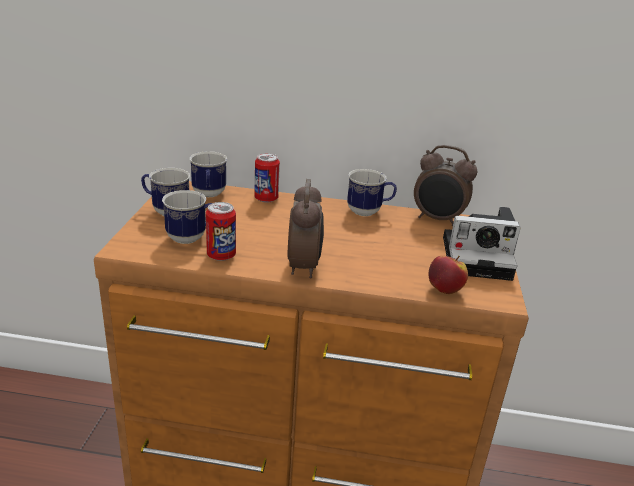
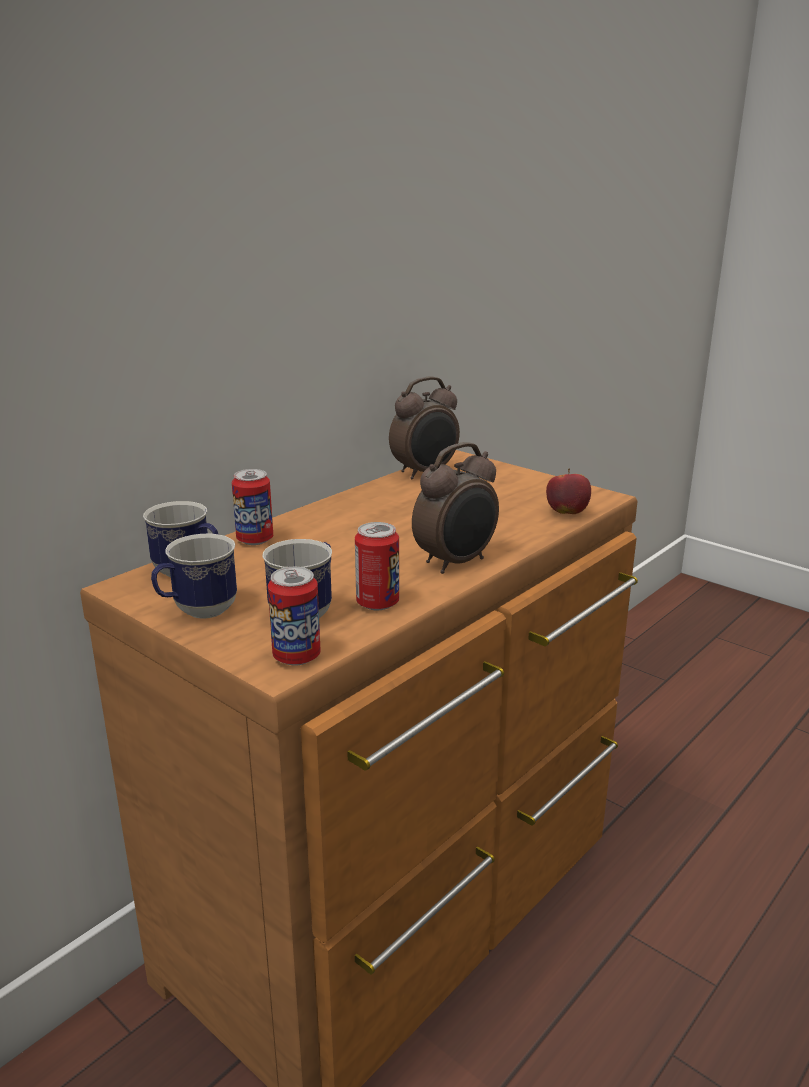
camera: 55 degrees left, 5 degrees down
(139, 250) = (296, 656): none -> can
(304, 267) = (456, 563): alarm clock -> alarm clock turned 105 degrees clockwise
(369, 212) = (367, 497): mug -> none
(479, 257) = (520, 481): camera -> none

